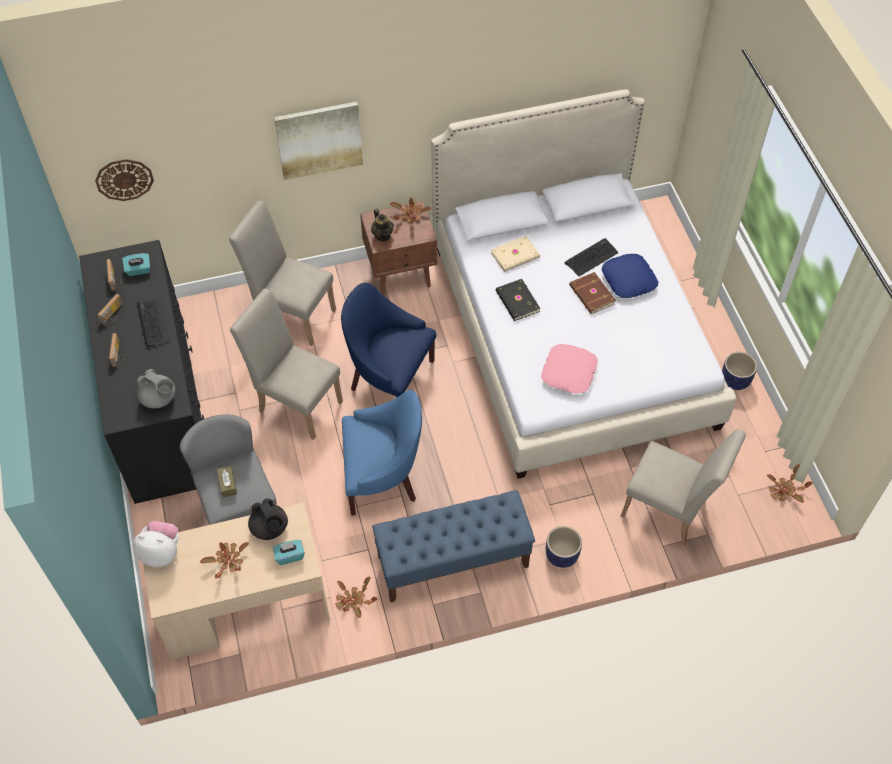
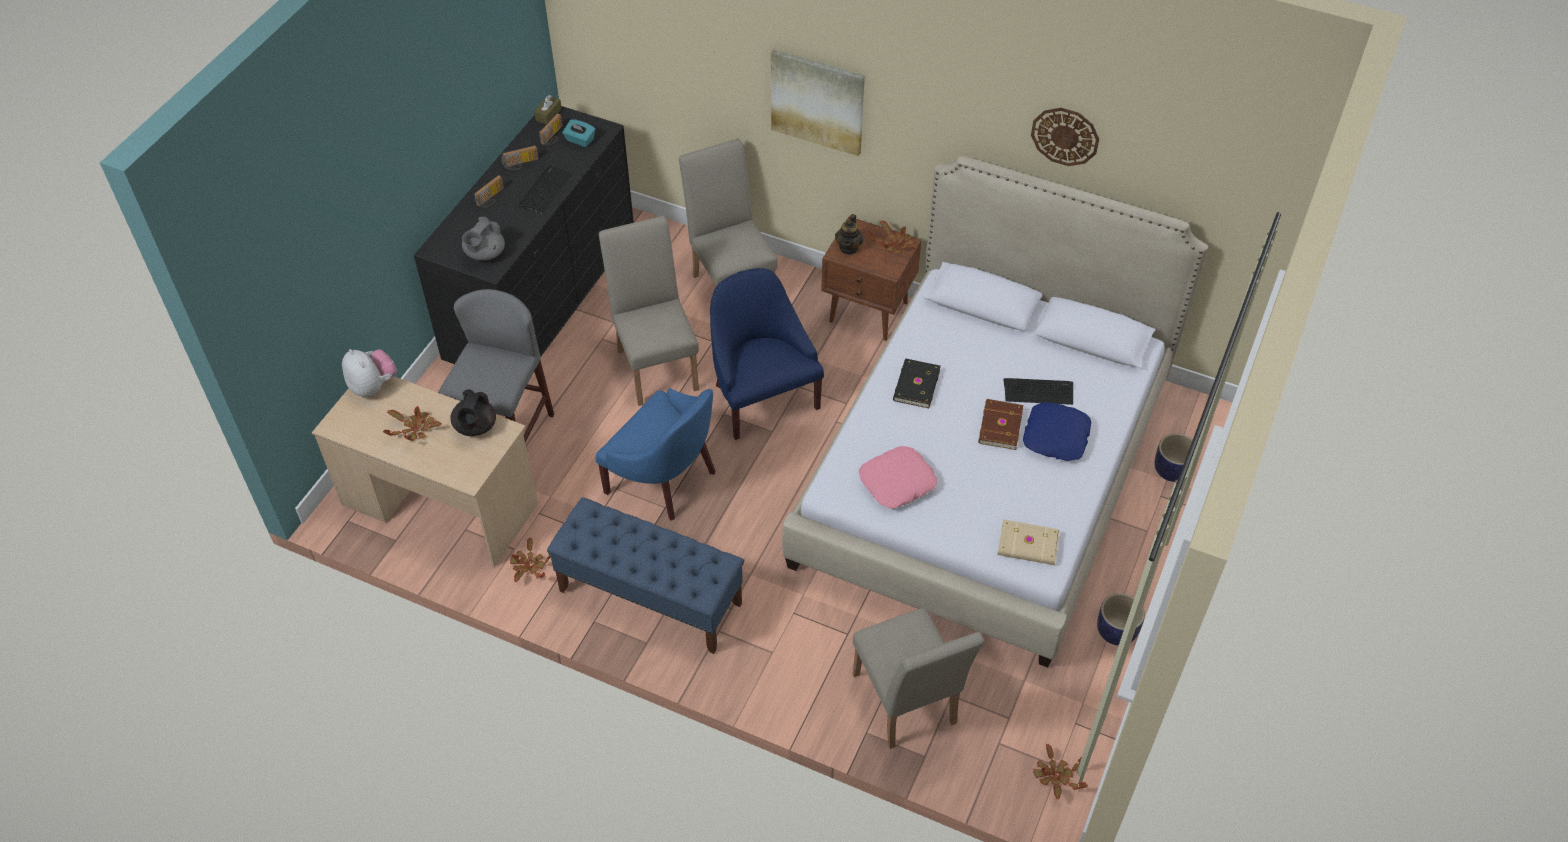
camera: 40 degrees right, 5 degrees down
(124, 179) = (615, 44): wall clock -> wall clock (1065, 136)
(159, 399) = (484, 254): grey teapot -> grey teapot turned 45 degrees clockwise
(227, 484) = (482, 369): brown tissue box -> brown tissue box (548, 114)
(289, 556) = (466, 461): turquoise tissue box -> none
(516, 256) = (960, 343): beige book -> beige book (1028, 545)
(561, 556) = (755, 667): planter -> planter (1171, 471)

